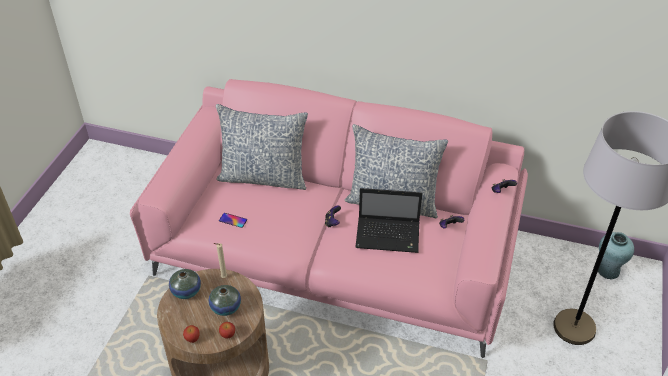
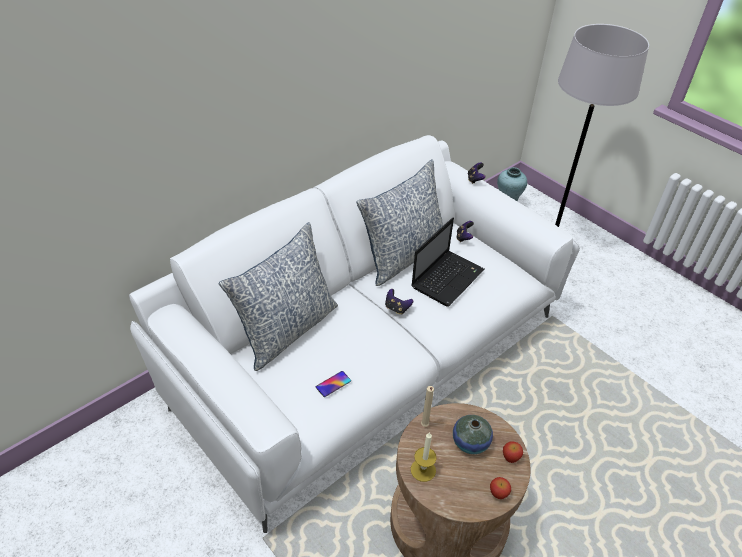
camera: 60 degrees left, 0 degrees up
(186, 291) = (423, 470): vase -> candle
(335, 256) = (368, 354): pink sofa -> white sofa

